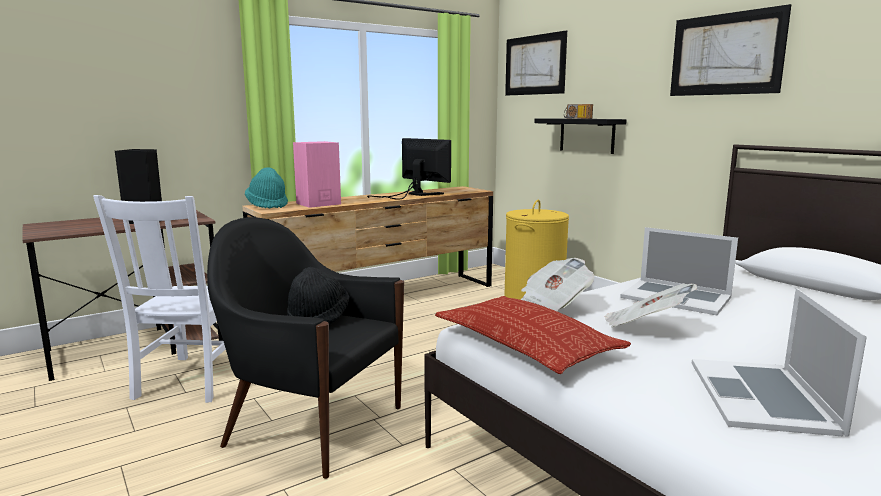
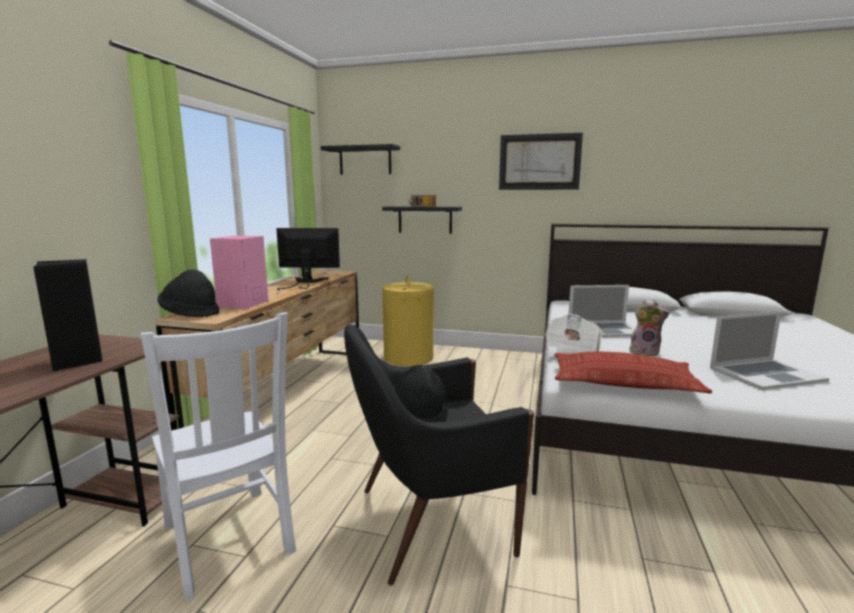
camera: 40 degrees left, 0 degrees up
(267, 205) = (190, 314): turquoise hat -> black hat
(534, 65) = (365, 160): picture -> black shelf
(644, 326) = (645, 352): newspaper -> plush toy
(762, 396) = (765, 374): laptop -> laptop turned 75 degrees counterclockwise

